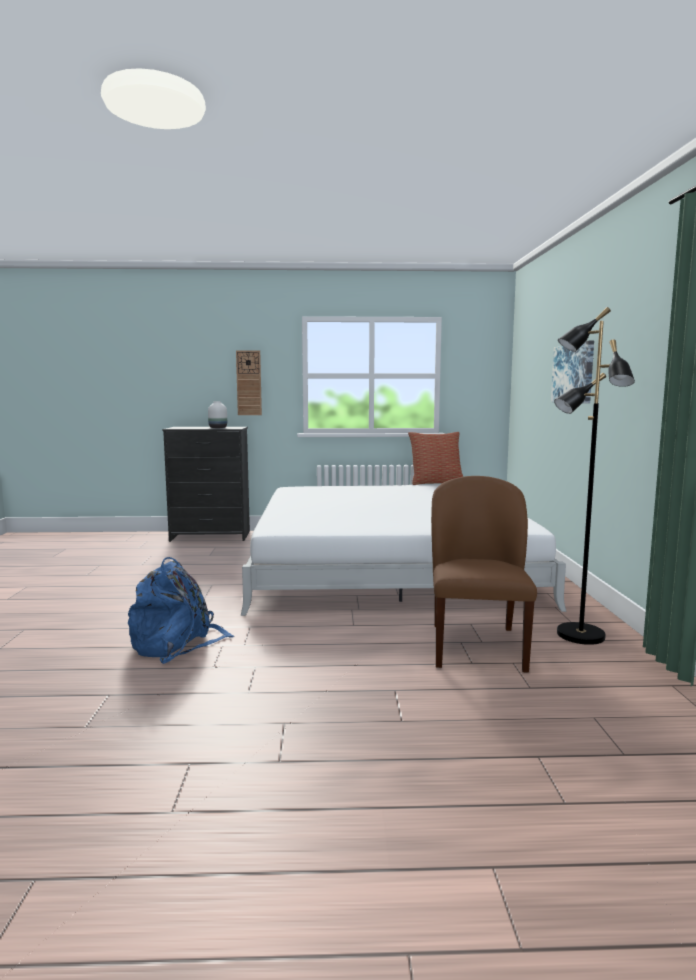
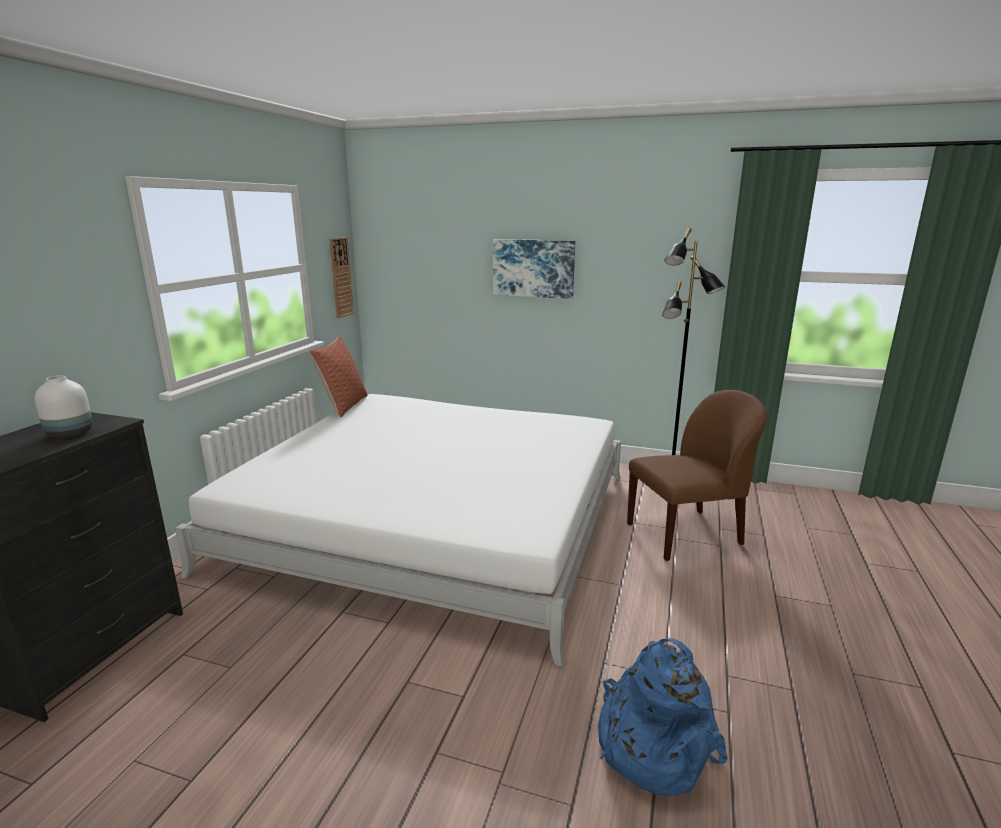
camera: 70 degrees left, 10 degrees up
(249, 383) = (55, 320): wall clock -> wall clock (341, 277)
(476, 646) = (686, 534): brown chair -> brown chair turned 135 degrees clockwise

